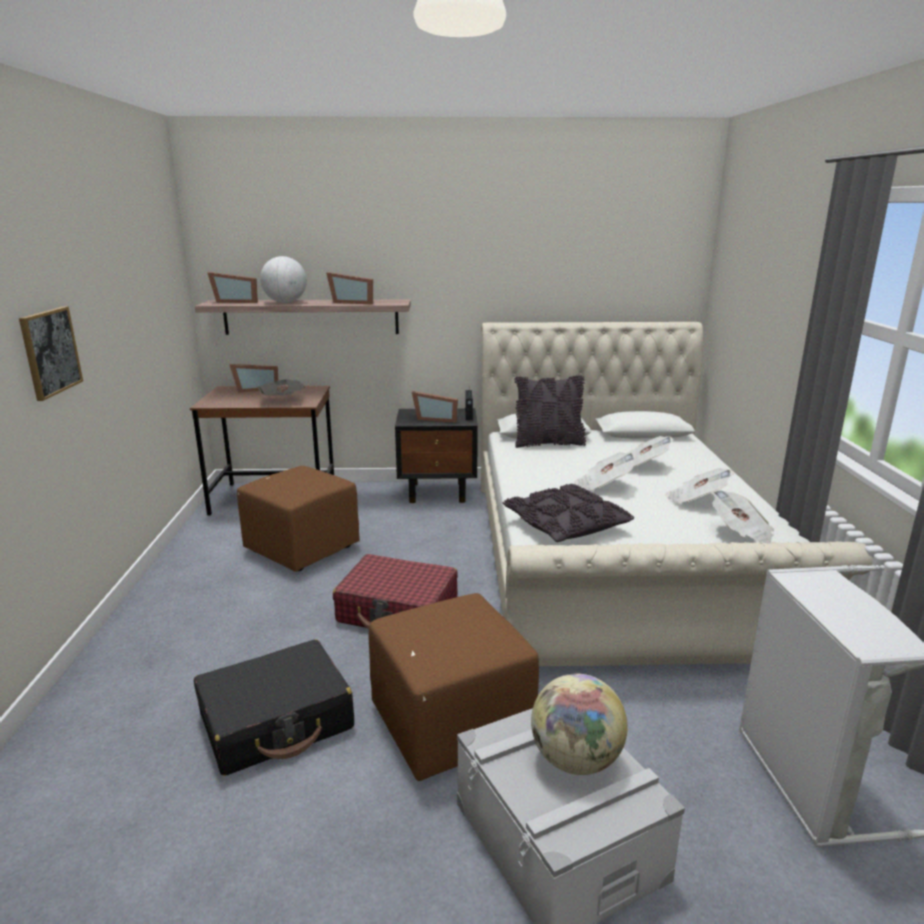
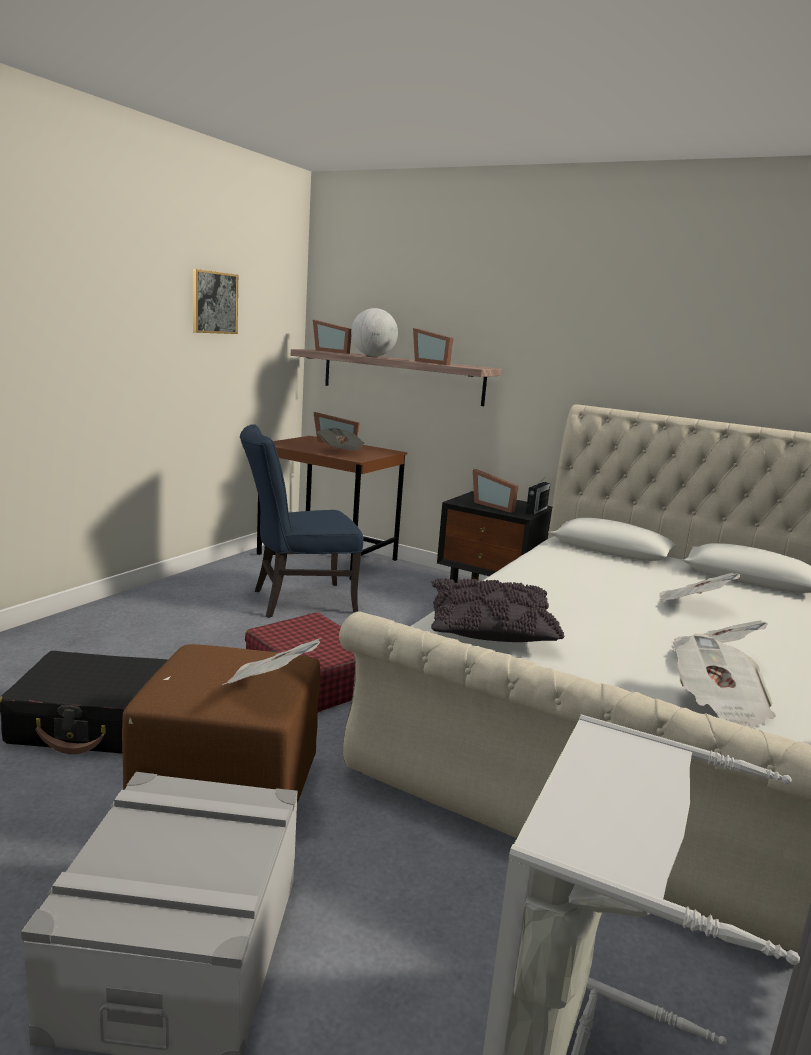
camera: 30 degrees right, 5 degrees down
(50, 352) = (76, 342): picture -> picture (214, 302)
(301, 548) = (297, 601): brown ottoman -> blue chair
(548, 443) = (604, 558): black pillow -> none
(575, 760) = (203, 849): globe -> none
(603, 485) = (602, 608): newspaper -> newspaper (271, 685)

